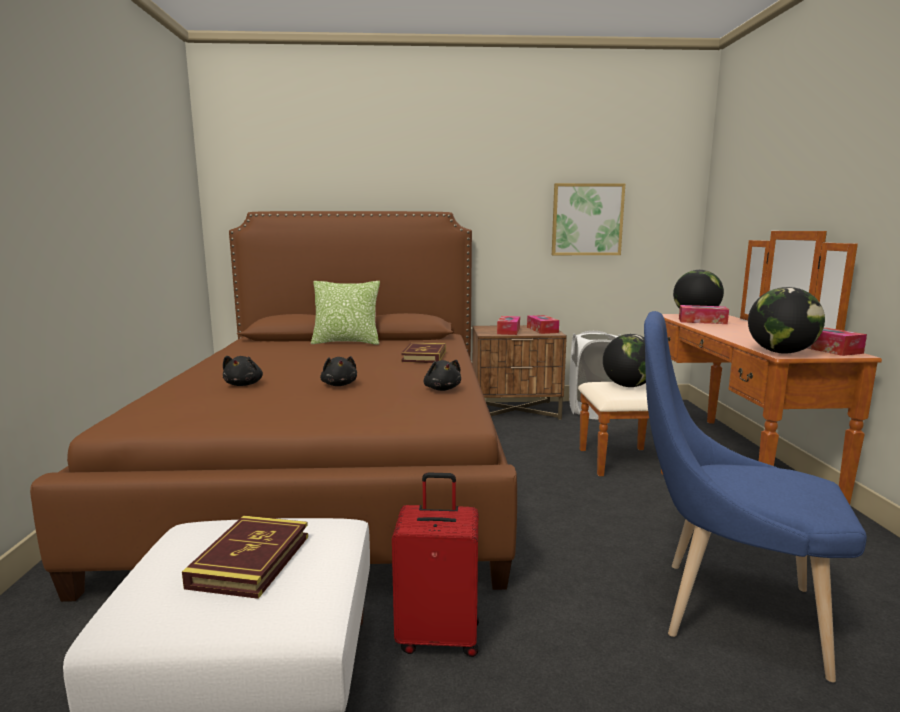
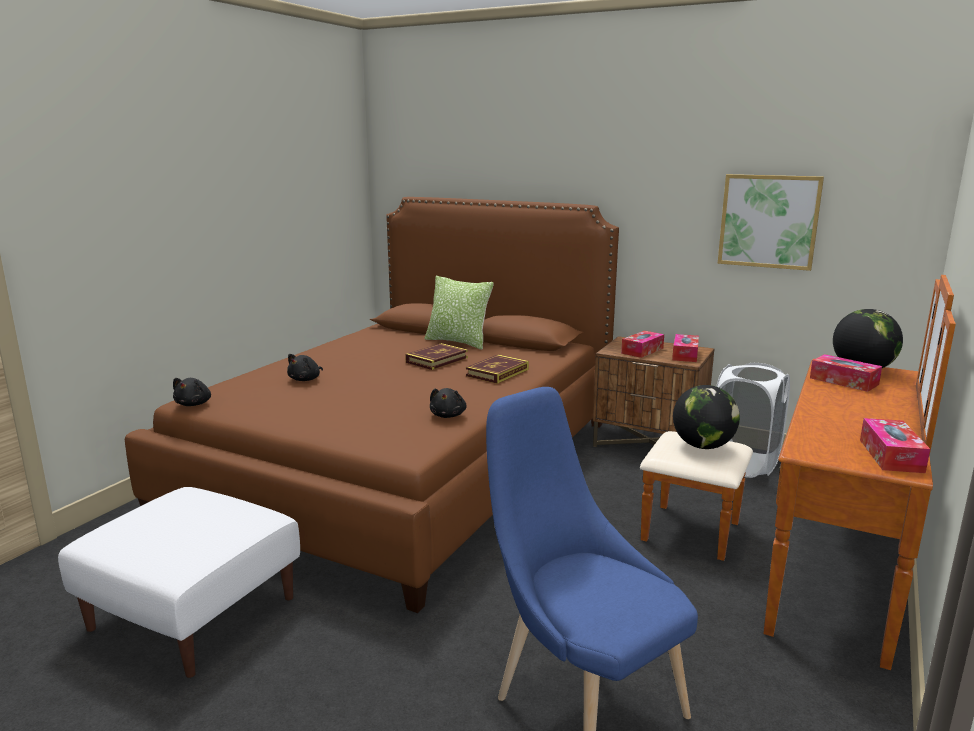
camera: 30 degrees right, 5 degrees up
(250, 561) = (187, 525): book -> book (437, 360)
(339, 385) = (376, 393): black plush toy -> black plush toy (194, 404)
(439, 635) = (330, 627): red suitcase -> none
(781, 352) = (810, 449): globe -> none

